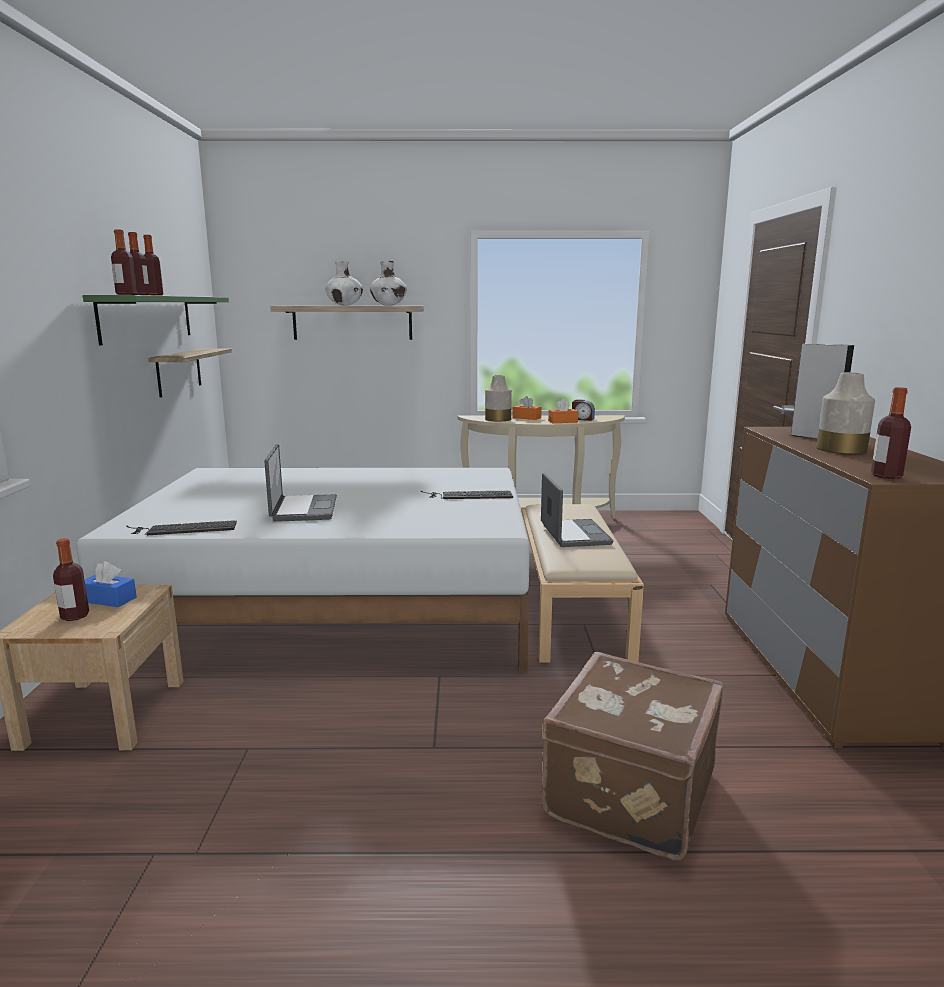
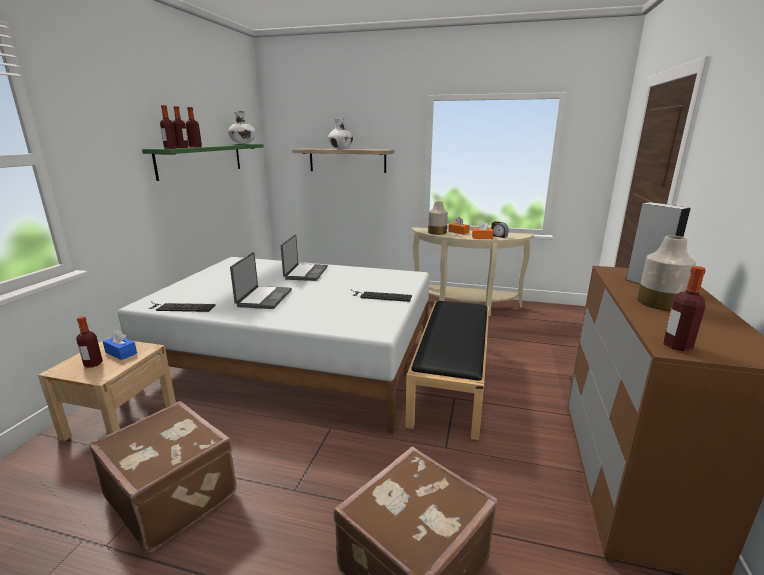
camera: 15 degrees right, 5 degrees up
(179, 371) = (229, 193): shelf -> none
(260, 781) = (174, 494): none -> brown suitcase
(389, 305) = (369, 149): white vase -> white vase (243, 144)
(569, 606) = (451, 380): beige bench -> black bench
(573, 534) = (452, 332): laptop -> laptop (305, 273)

